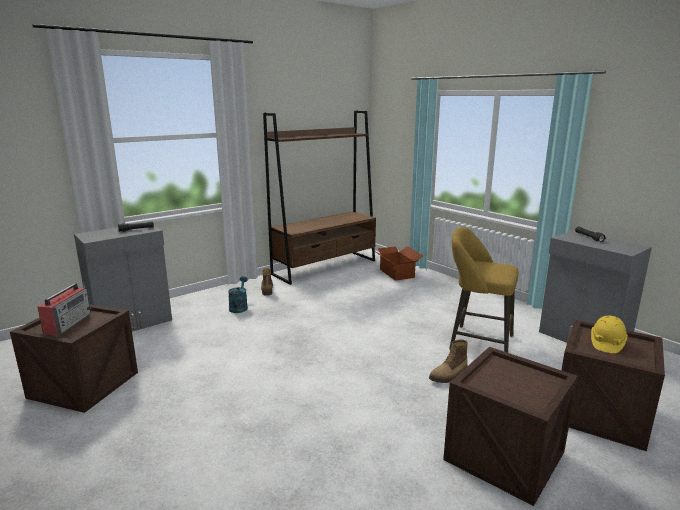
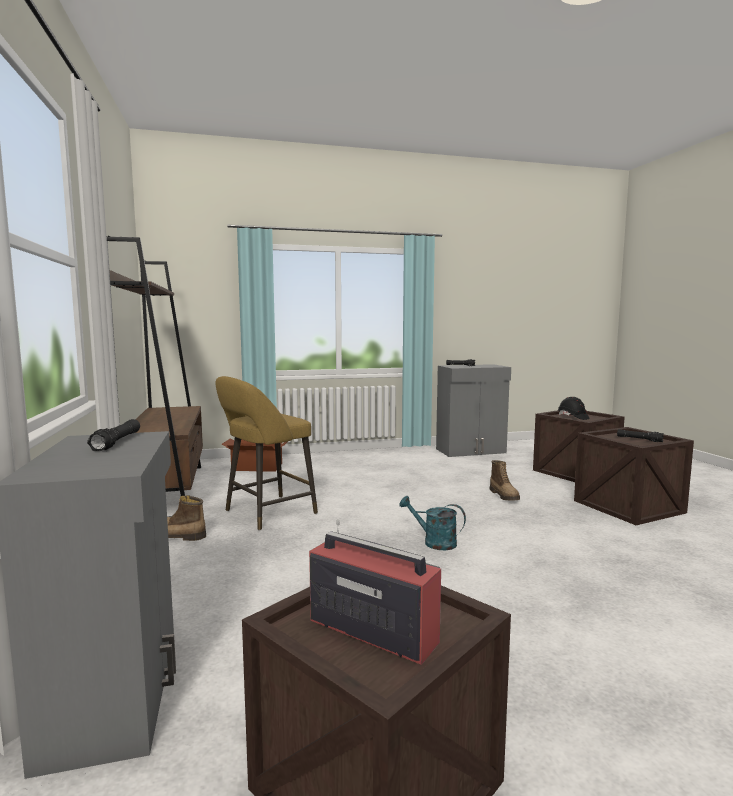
camera: 65 degrees left, 10 degrees down
(239, 307) = (212, 564): turquoise watering can -> turquoise watering can (434, 542)
(477, 342) = (450, 475): yellow stool -> yellow stool (266, 513)
(518, 386) = (639, 439): none -> black flashlight
(606, 343) = (572, 417): yellow hard hat -> black hard hat

